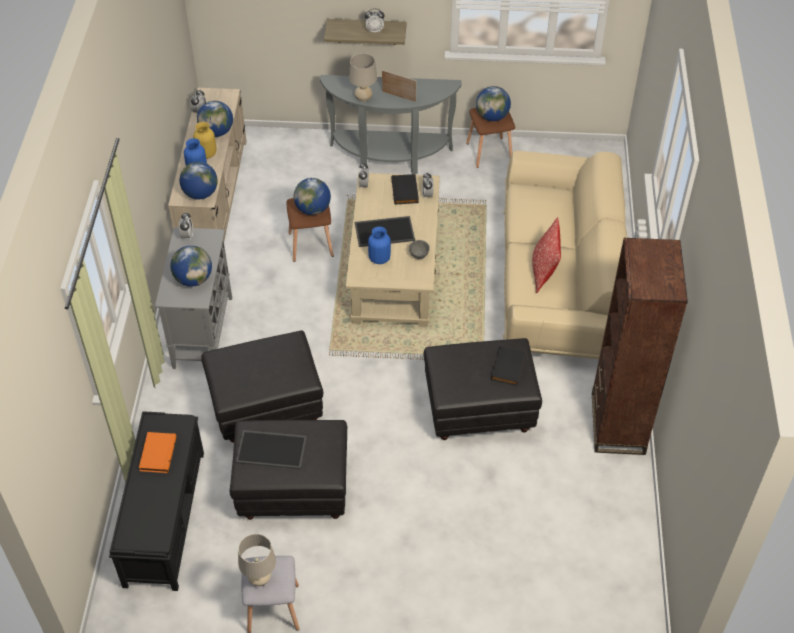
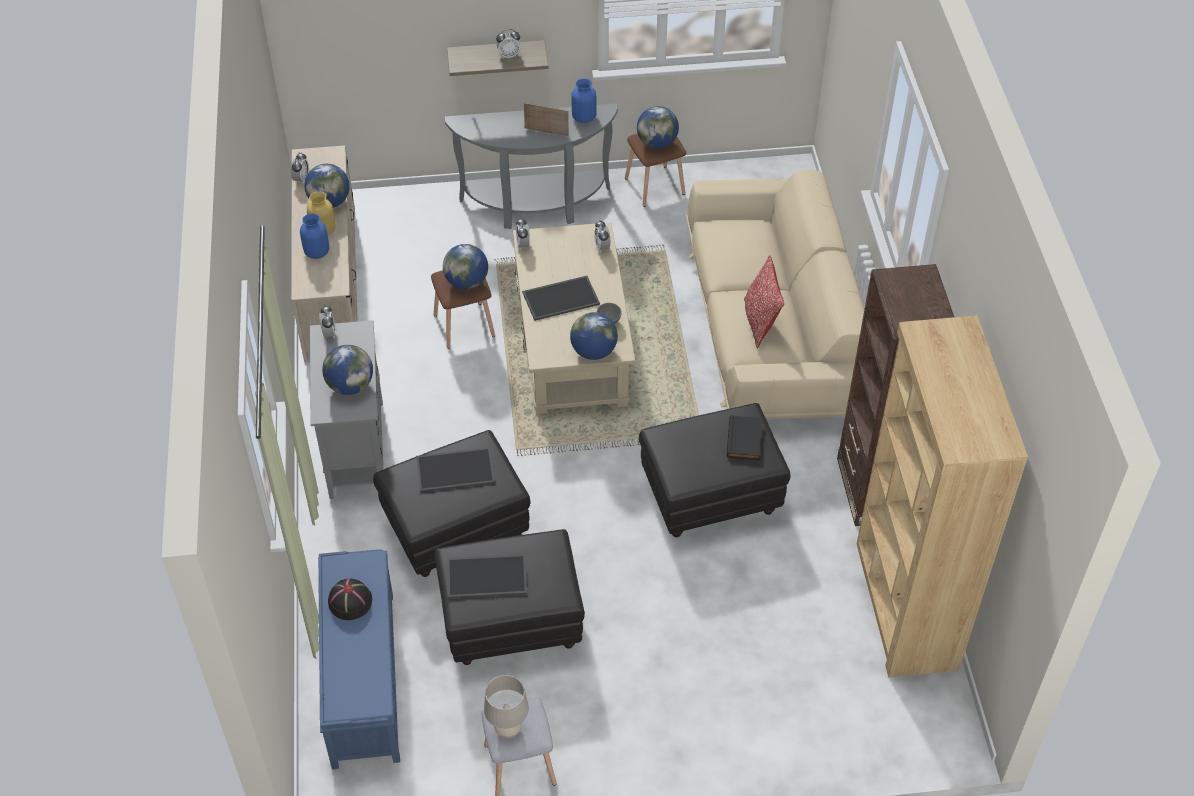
camera: 10 degrees left, 0 degrees up
(157, 454) = (349, 601): orange book -> black hat
(165, 516) = (363, 677): black bench -> blue bench
(200, 194) = (328, 280): globe -> globe (594, 351)
(267, 358) = (456, 469): none -> tray
(363, 98) = (504, 139): beige table lamp -> none
(379, 258) = (562, 331): blue vase -> blue vase (584, 117)
(406, 191) = (575, 246): black book -> none
(622, 525) = (904, 606): none -> brown bookcase

